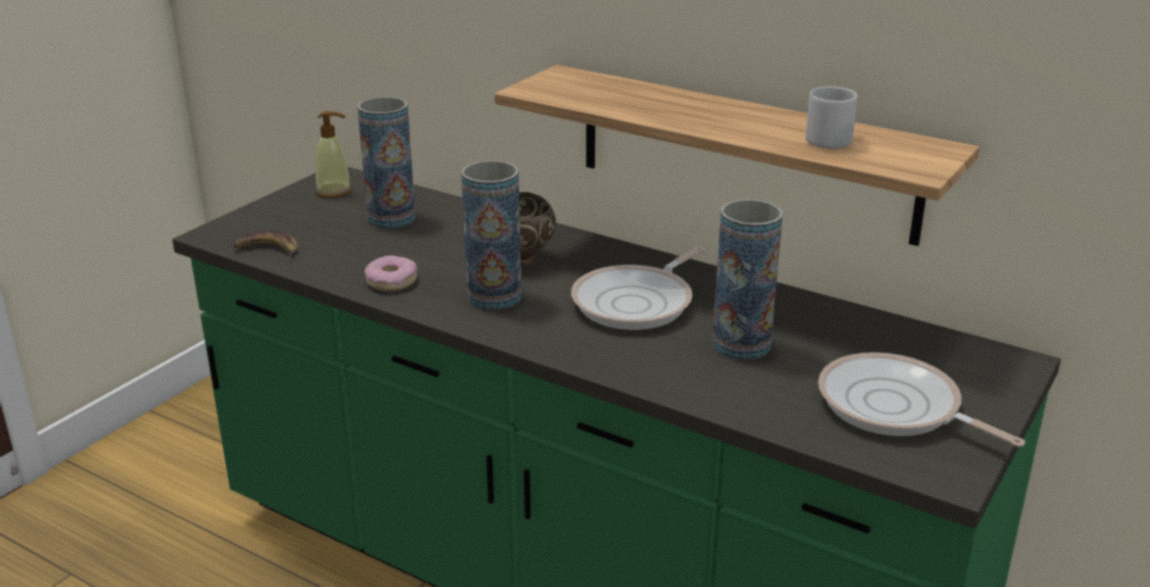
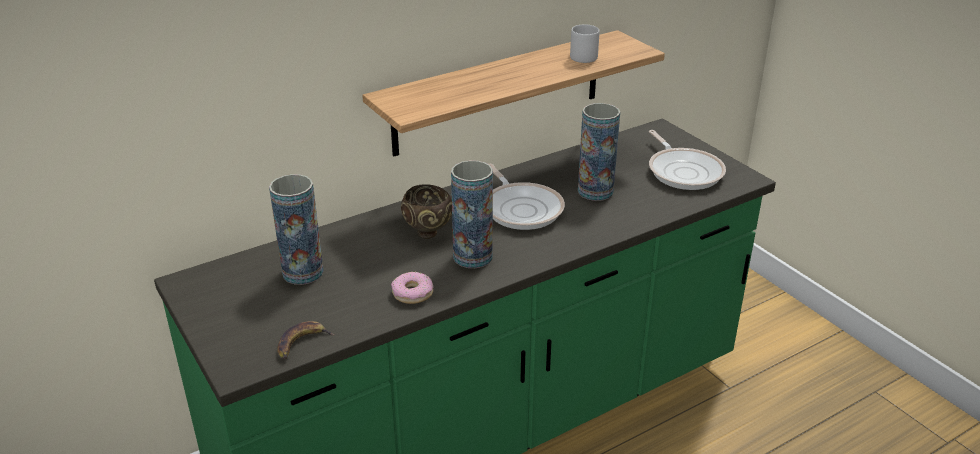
camera: 65 degrees left, 5 degrees up
(334, 191) = (218, 290): soap dispenser -> none
(895, 408) = (684, 171): frying pan -> frying pan turned 90 degrees counterclockwise

